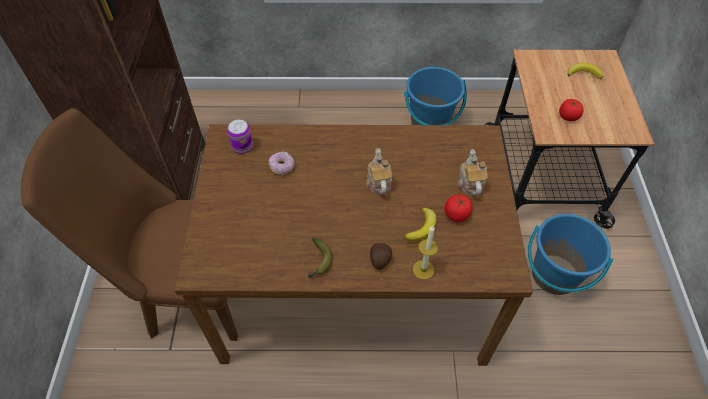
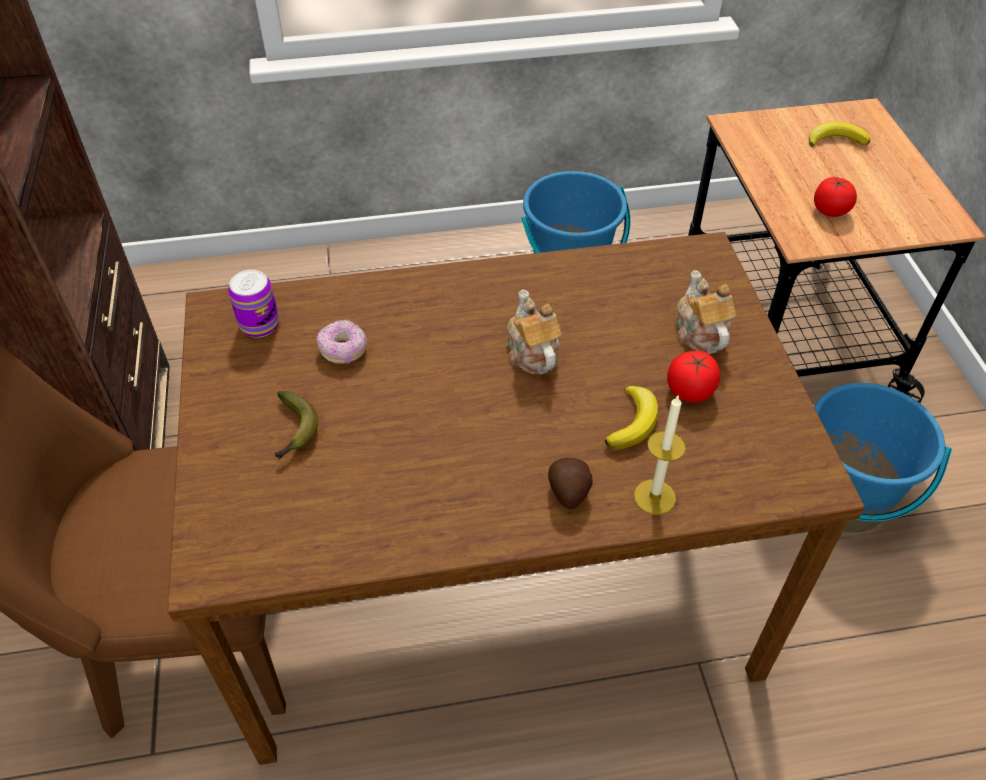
camera: 10 degrees left, 5 degrees down
(318, 261) = (451, 512): banana -> banana (294, 431)

